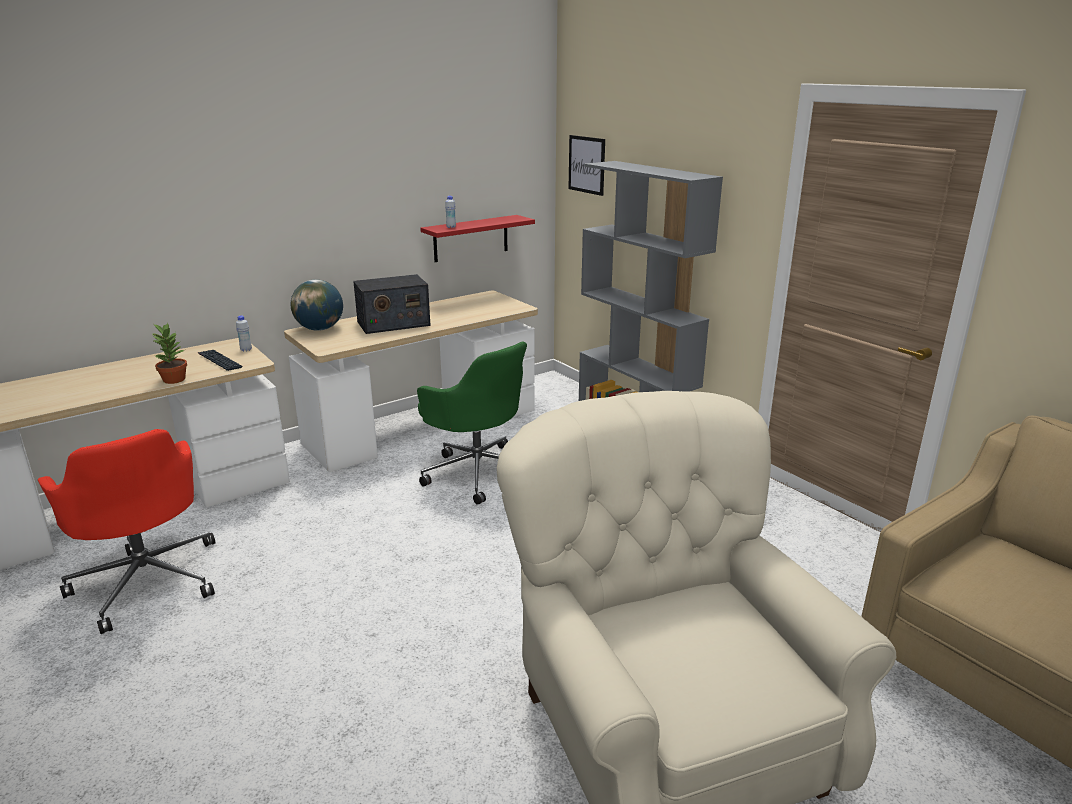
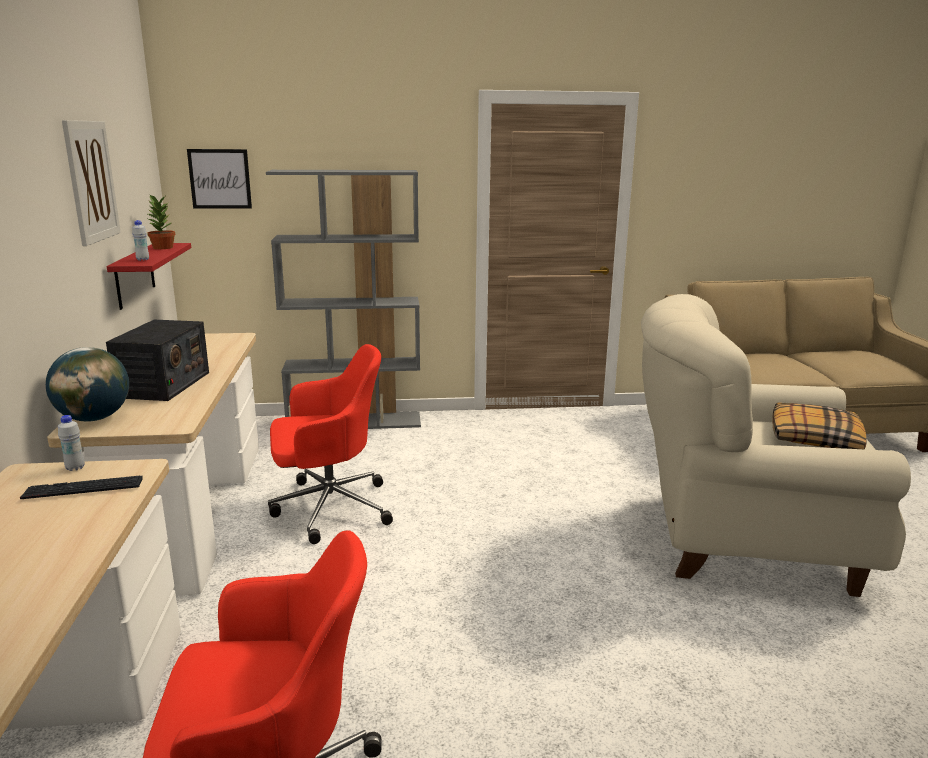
camera: 60 degrees left, 5 degrees down
(174, 379) = (95, 528): potted plant -> potted plant (162, 247)
(413, 162) = (91, 181): none -> picture
(477, 471) = (329, 508): green office chair -> red office chair
(731, 663) = (813, 438): none -> pillow

